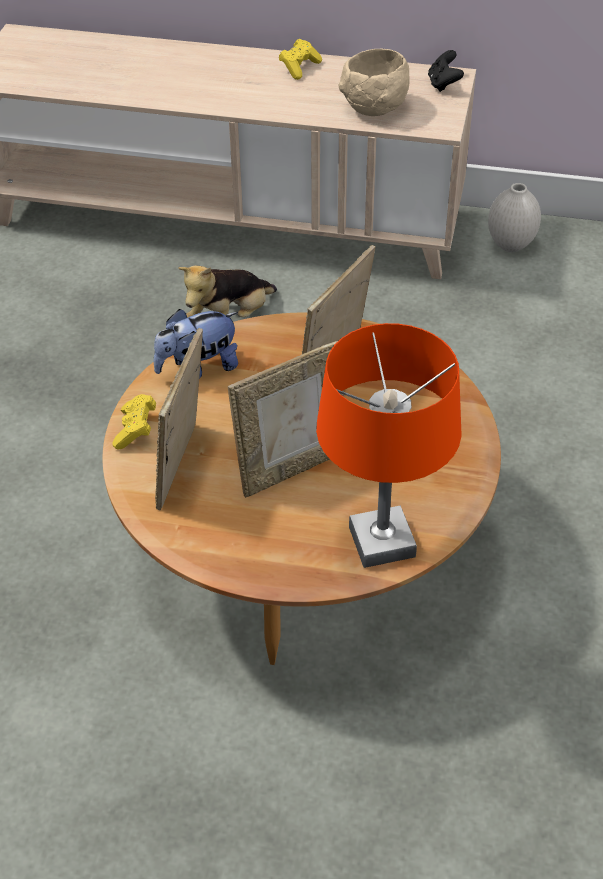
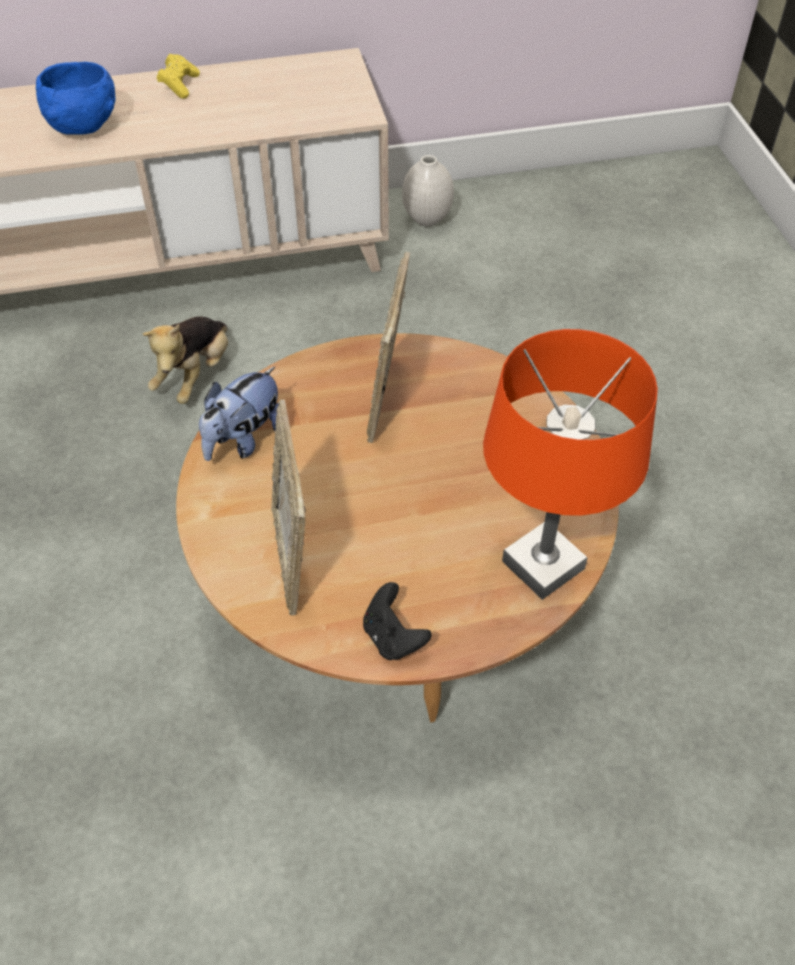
camera: 25 degrees left, 5 degrees up
(135, 430) = (216, 532): yellow game controller -> none
(202, 84) = (84, 127): none -> blue bowl
(292, 468) = (407, 517): picture frame -> none
(375, 108) = (283, 110): beige bowl -> none
(443, 84) = (336, 70): black game controller -> black game controller (393, 637)

